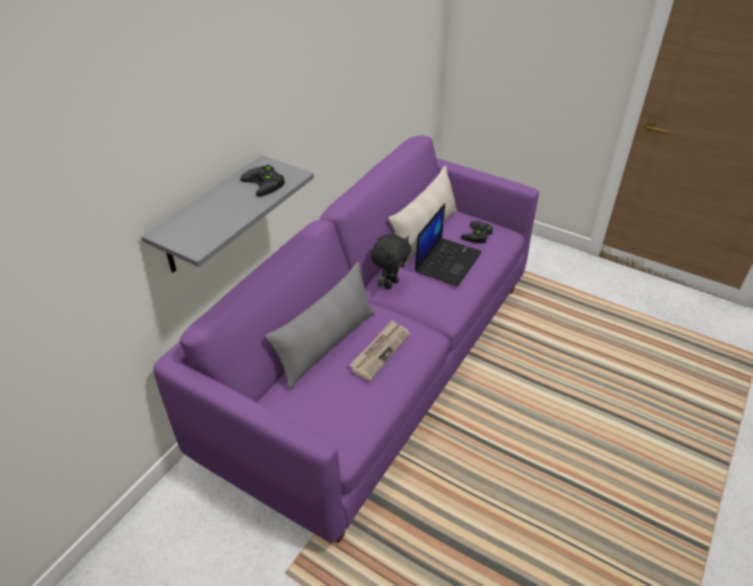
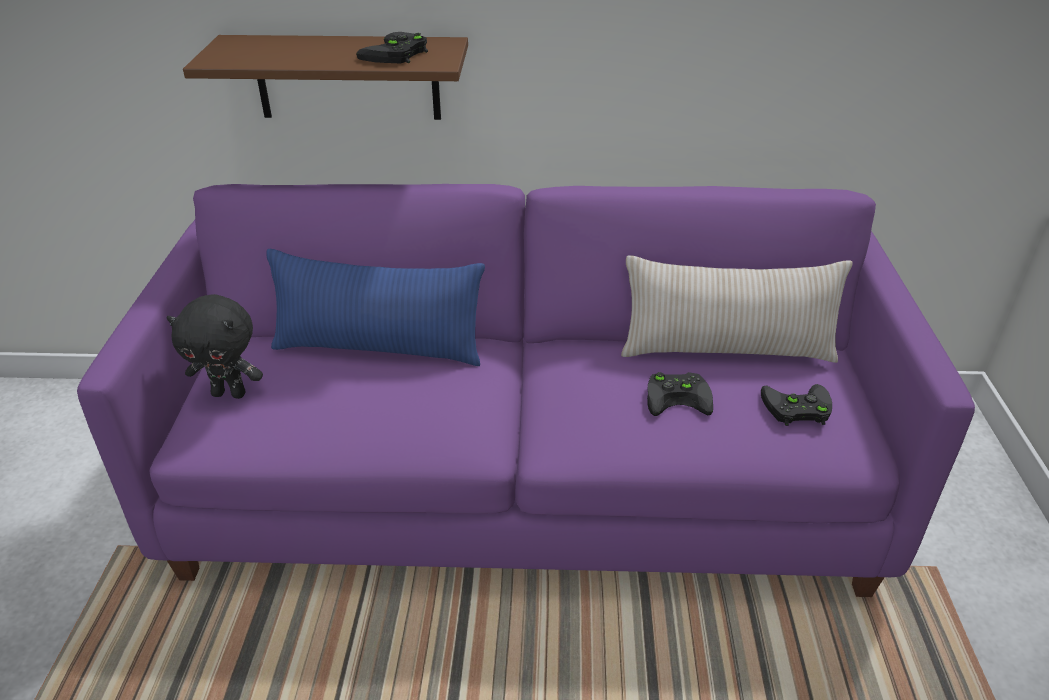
camera: 60 degrees right, 5 degrees down
(211, 216) = (347, 77): grey shelf -> brown shelf
(327, 345) = (379, 348): grey pillow -> blue pillow
(380, 351) = (394, 398): newspaper -> none
(390, 284) = (566, 359): black plush toy -> black plush toy (230, 393)
(447, 261) = (679, 397): laptop -> black game controller

